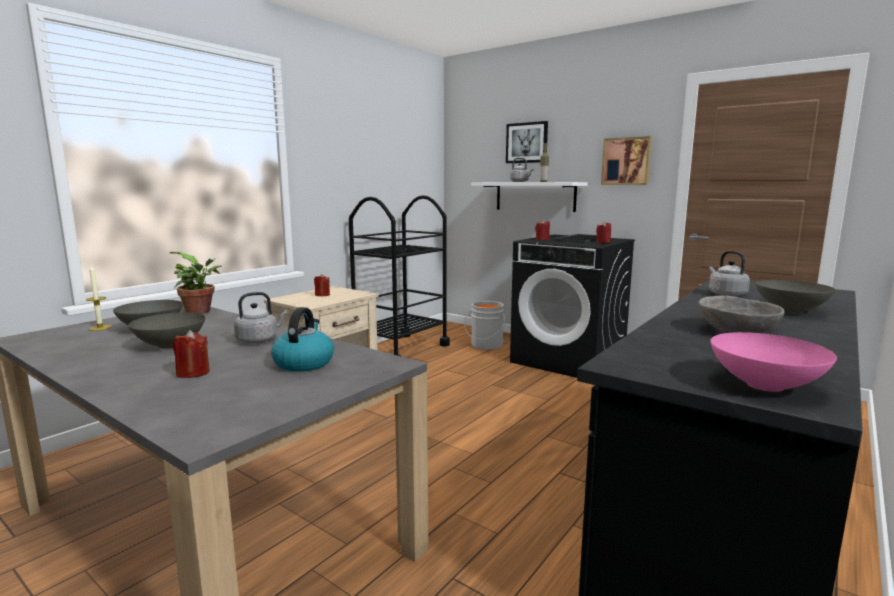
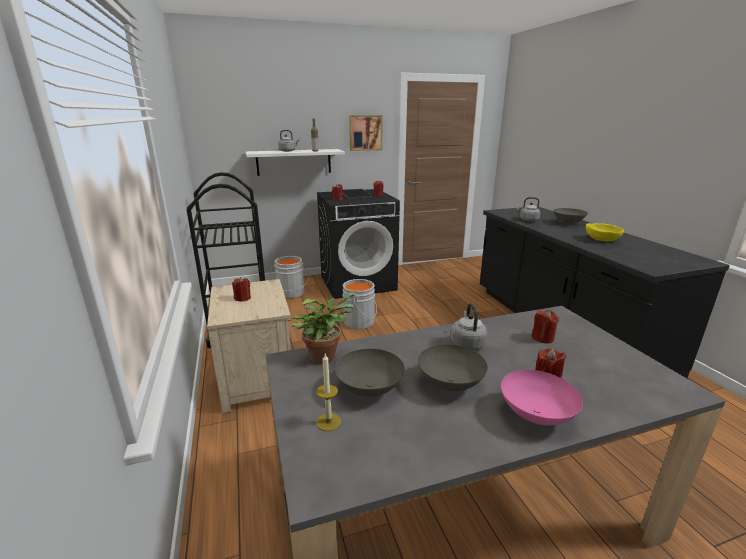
camera: 55 degrees left, 10 degrees up
(304, 363) = (542, 338): kettle -> red candle
(483, 387) = (360, 322): none -> grey bucket
(527, 143) = (281, 115): picture -> none
(736, 331) = (601, 239): grey bowl -> yellow bowl
(763, 385) = (683, 259): pink bowl -> pink bowl (535, 415)

